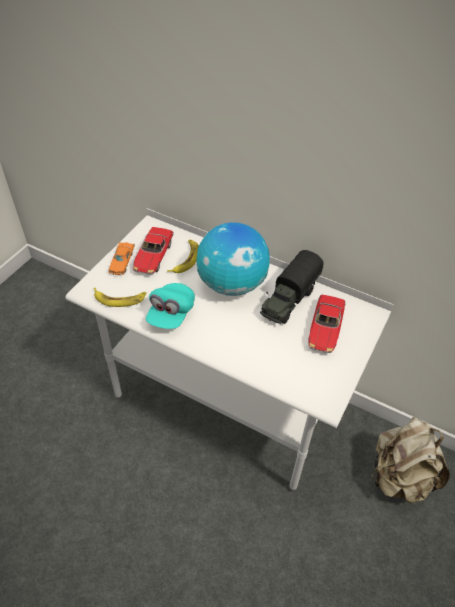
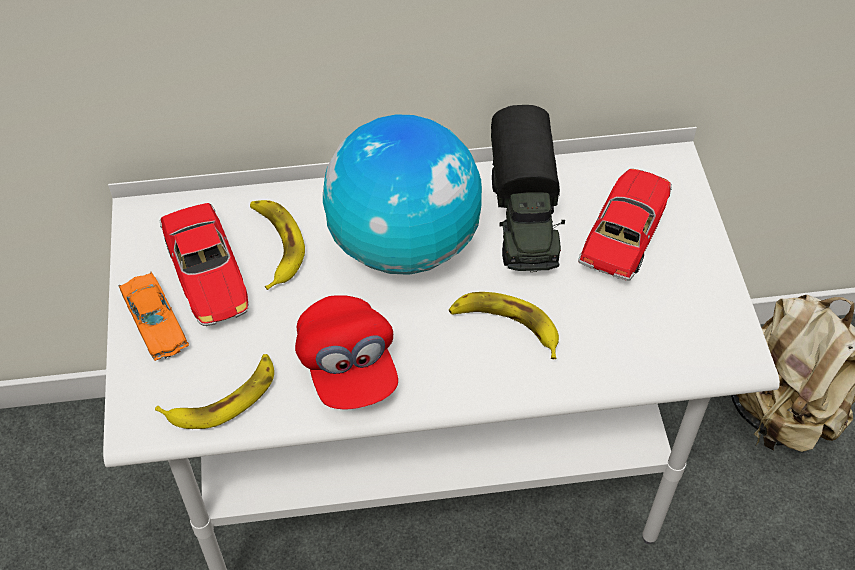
camera: 35 degrees left, 5 degrees up
(171, 314) = (348, 366): turquoise cap -> red cap
(242, 334) = (505, 326): none -> banana
(325, 329) = (625, 232): toy car -> toy car turned 135 degrees counterclockwise

